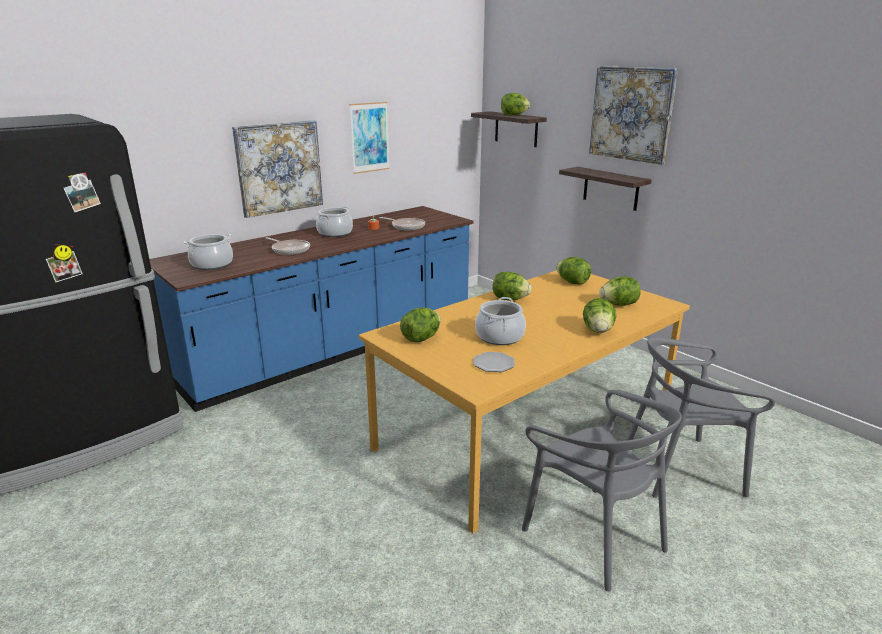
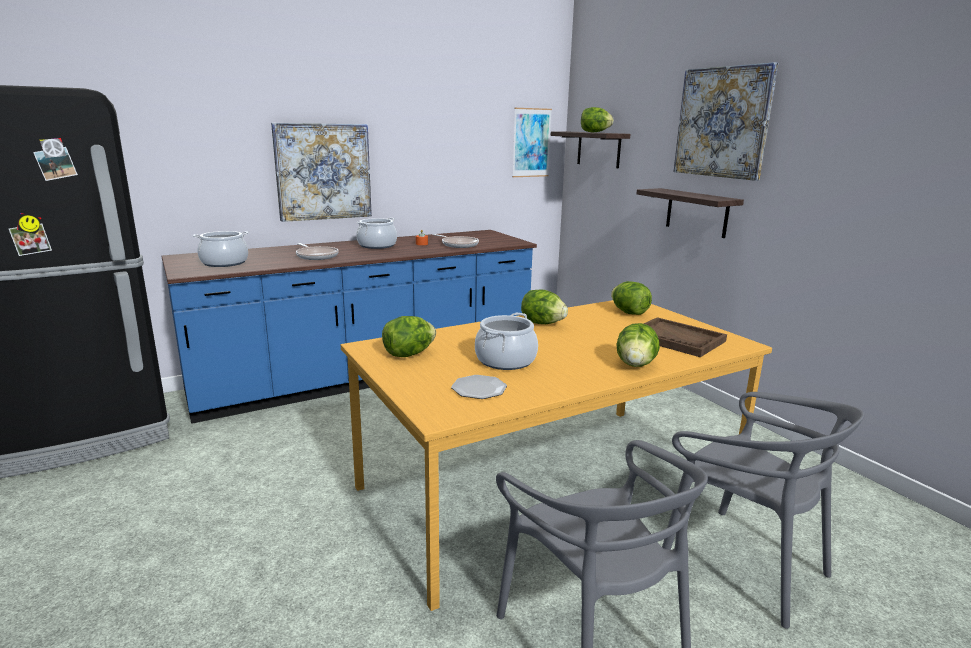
camera: 10 degrees right, 5 degrees down
(369, 137) = (430, 149): picture -> picture (531, 143)
(619, 304) = (677, 339): lettuce -> brown tray
(682, 469) = (743, 564): grey chair -> grey chair turned 135 degrees counterclockwise

